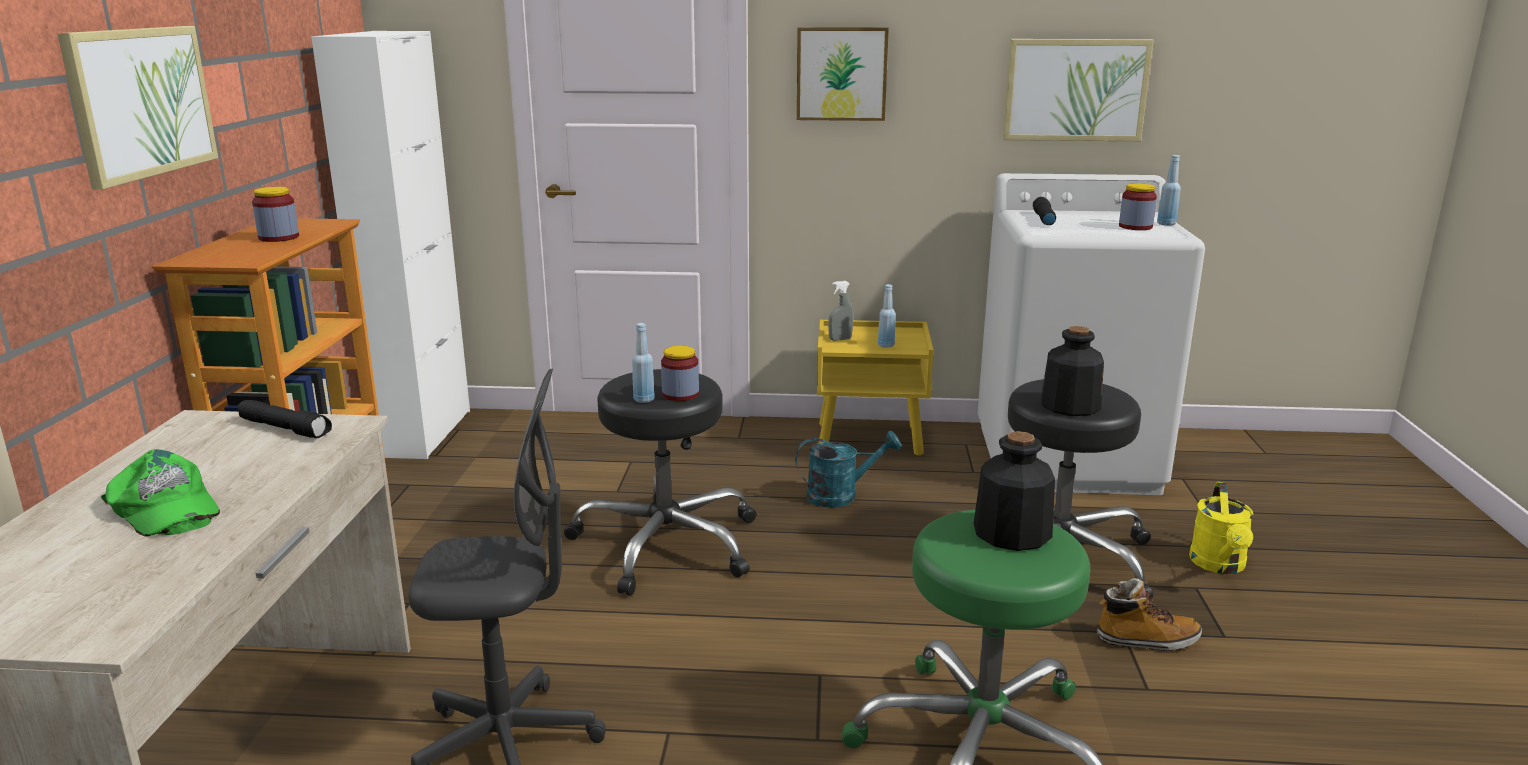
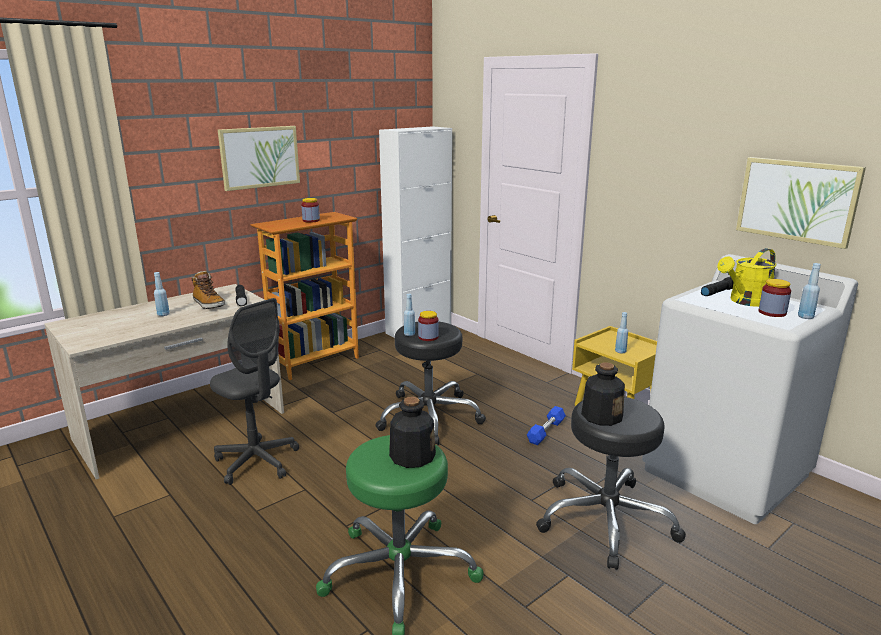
camera: 45 degrees right, 0 degrees up
(164, 509) = (163, 314): green cap -> blue bottle
(840, 339) = (601, 340): grey spray bottle -> none
(841, 73) = (638, 170): picture -> none
(841, 495) = (546, 431): turquoise watering can -> blue dumbbell
(1146, 640) = (573, 586): boot -> boot (208, 304)
(1219, 566) = (708, 581): yellow watering can -> yellow watering can (745, 302)

